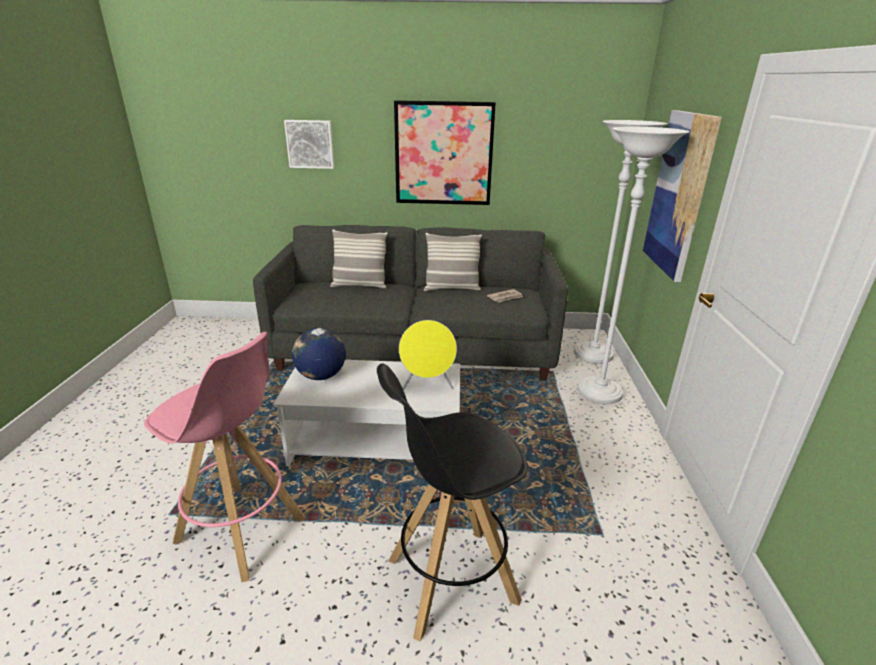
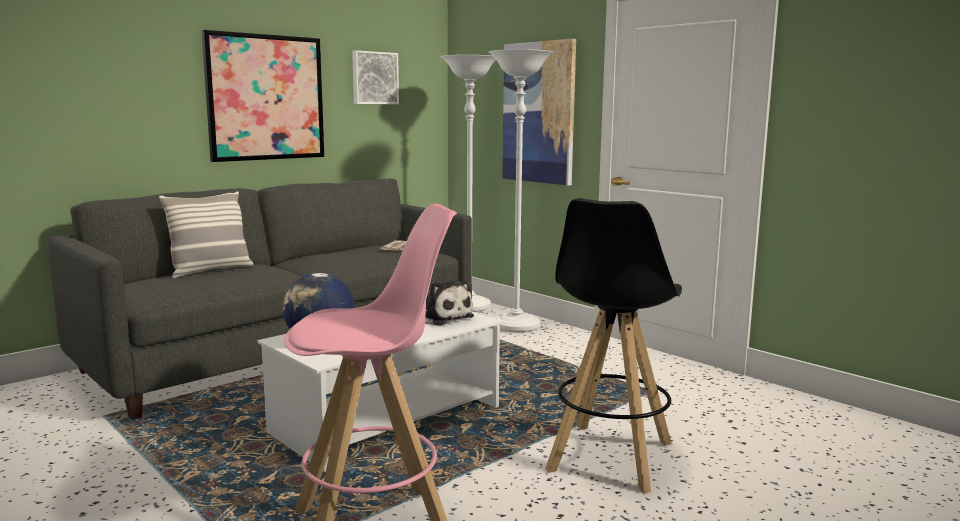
camera: 45 degrees left, 15 degrees down
(310, 144) = (79, 84): picture -> picture (374, 78)
(427, 386) = (442, 317): yellow speaker -> plush toy
(452, 288) = (327, 254): pillow -> none

